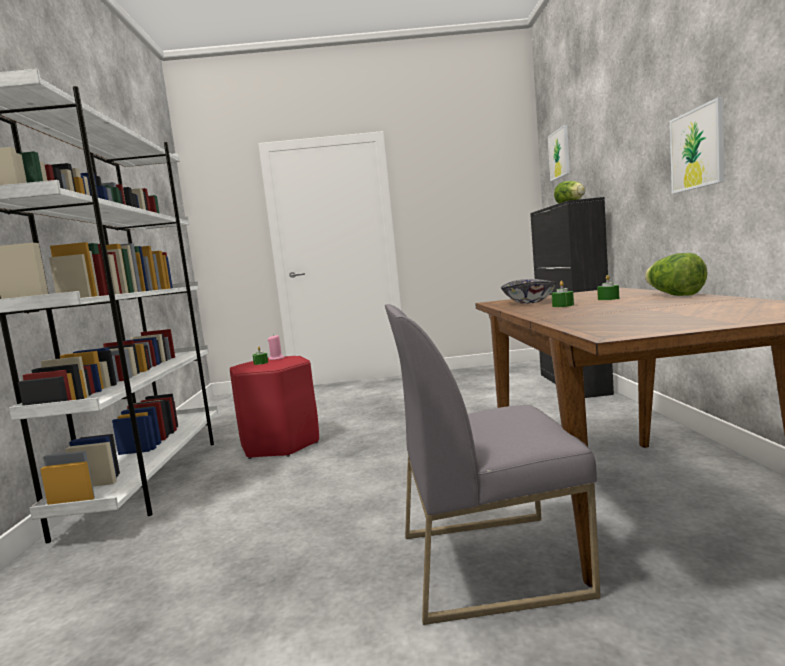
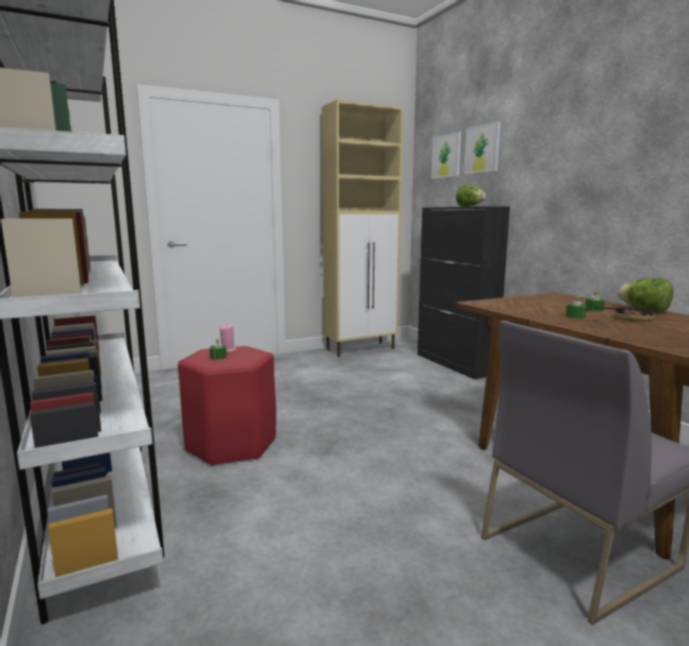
camera: 25 degrees left, 5 degrees up
(486, 370) = (361, 349): none -> beige cabinet
(530, 302) = (522, 307): bowl -> none
(620, 304) = (628, 319): none -> frying pan
(697, 149) = (628, 187): picture -> picture (482, 149)

